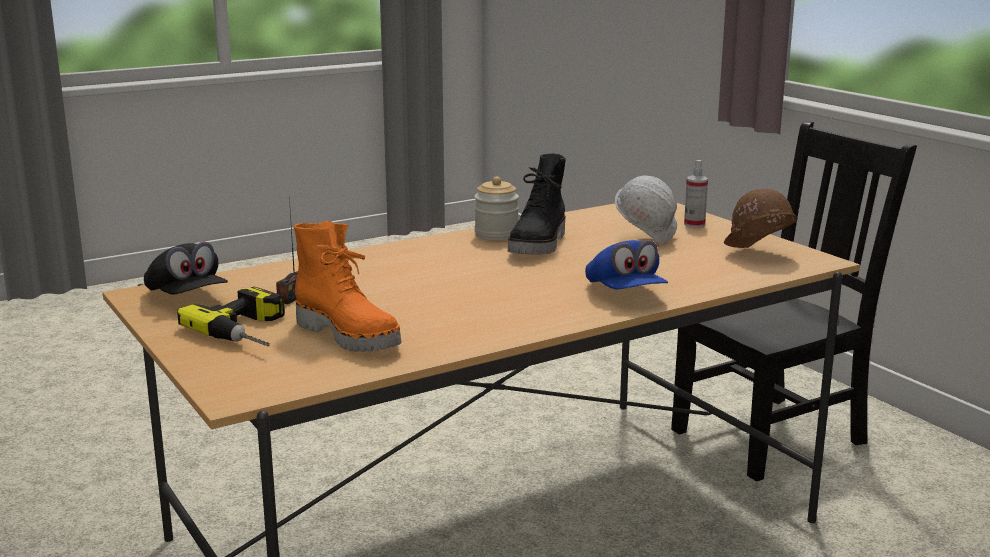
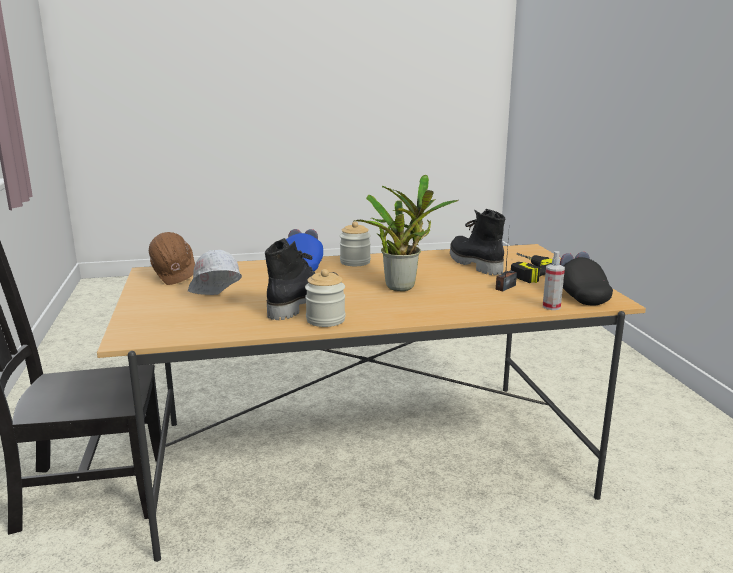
camera: 160 degrees left, 0 degrees up
(350, 336) = (473, 264): orange boot -> black boot
(442, 281) = (403, 286): none -> potted plant
(556, 313) = (355, 262): none -> jar
(694, 224) = (153, 309): spray bottle -> spray bottle (551, 307)

